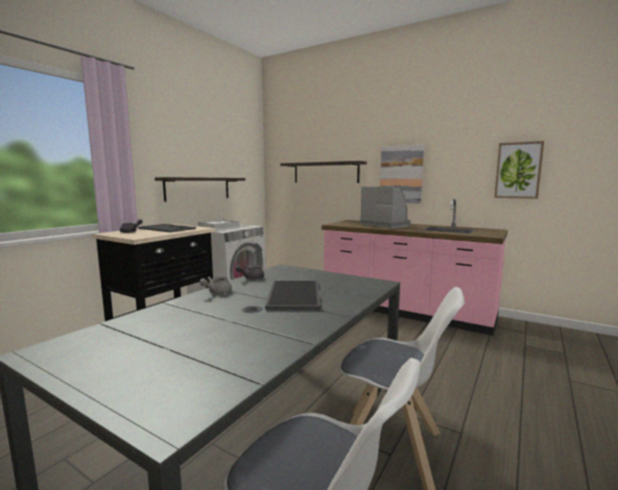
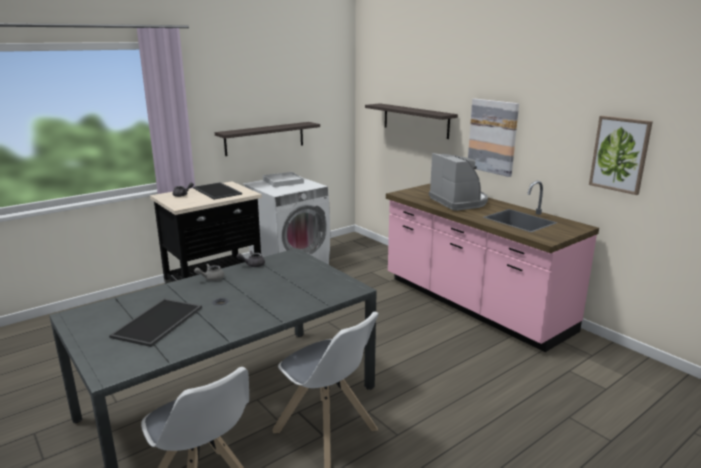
camera: 20 degrees right, 10 degrees up
(295, 295) = (267, 291): tray -> tray (158, 322)

